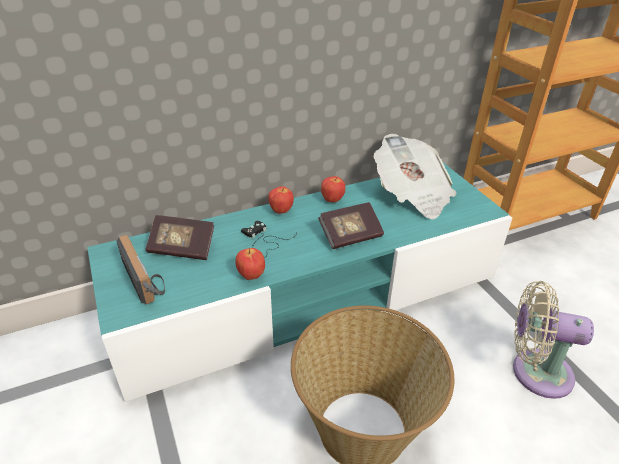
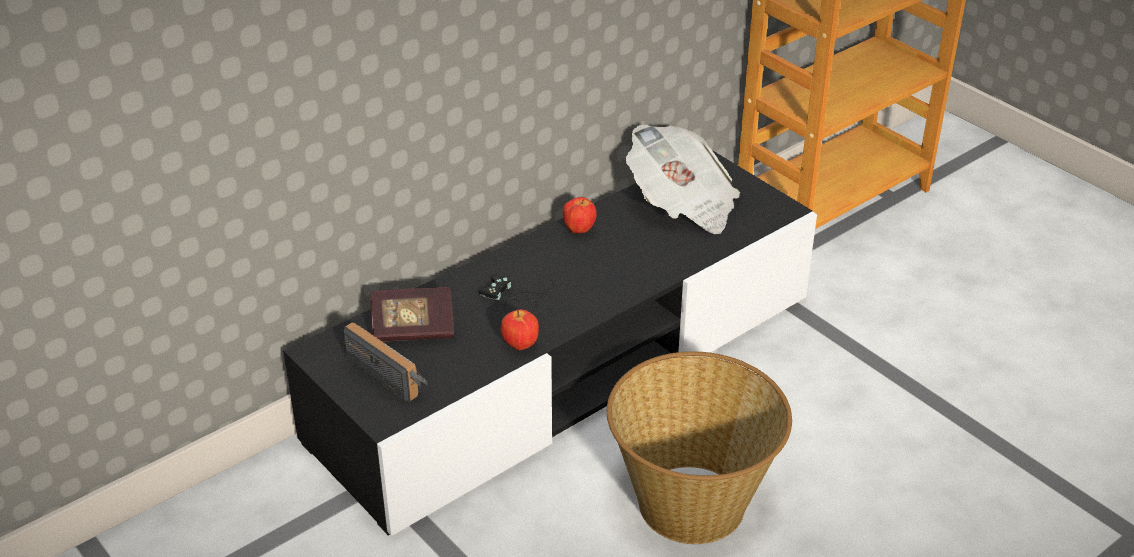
camera: 15 degrees left, 0 degrees up
(281, 211) = (517, 257): apple -> none
(308, 296) = (567, 369): turquoise tv stand -> black tv stand
(350, 236) = (622, 274): book -> none
(535, 371) = (877, 402): beige fan -> none

